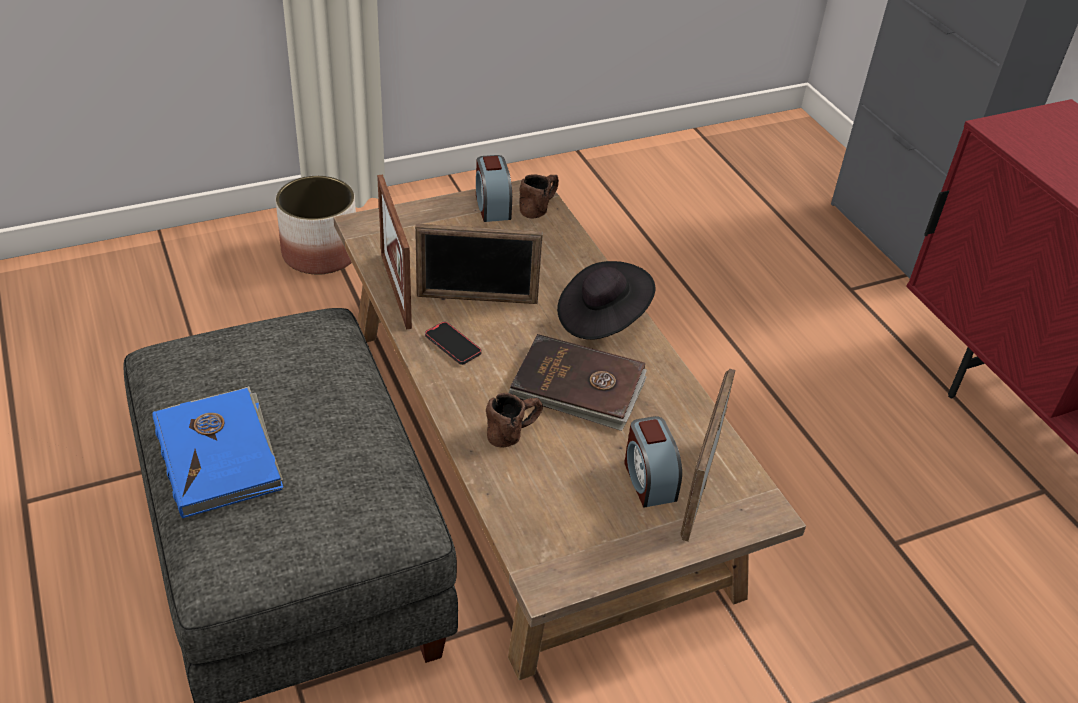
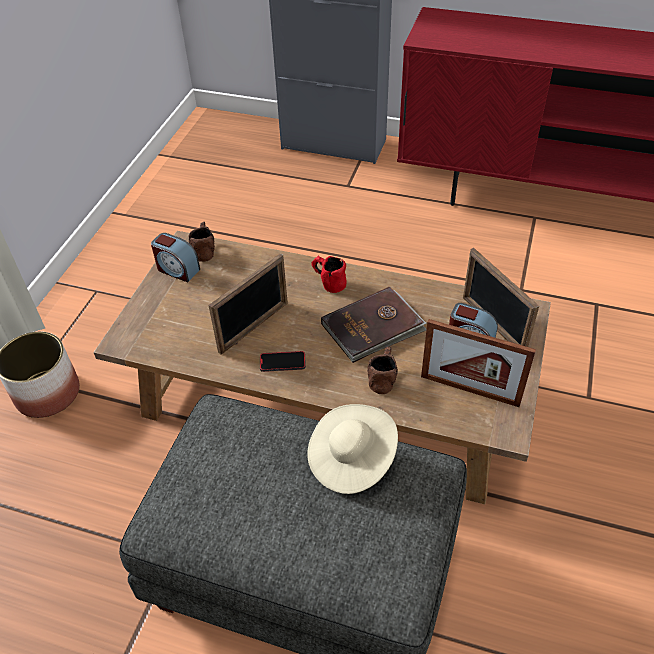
camera: 45 degrees left, 5 degrees up
(219, 454) = (296, 538): blue book -> none
(351, 445) = (351, 459): none -> beige hat
(395, 290) = (203, 361): picture frame -> picture frame (469, 390)
(602, 317) = (328, 282): black hat -> red mug

